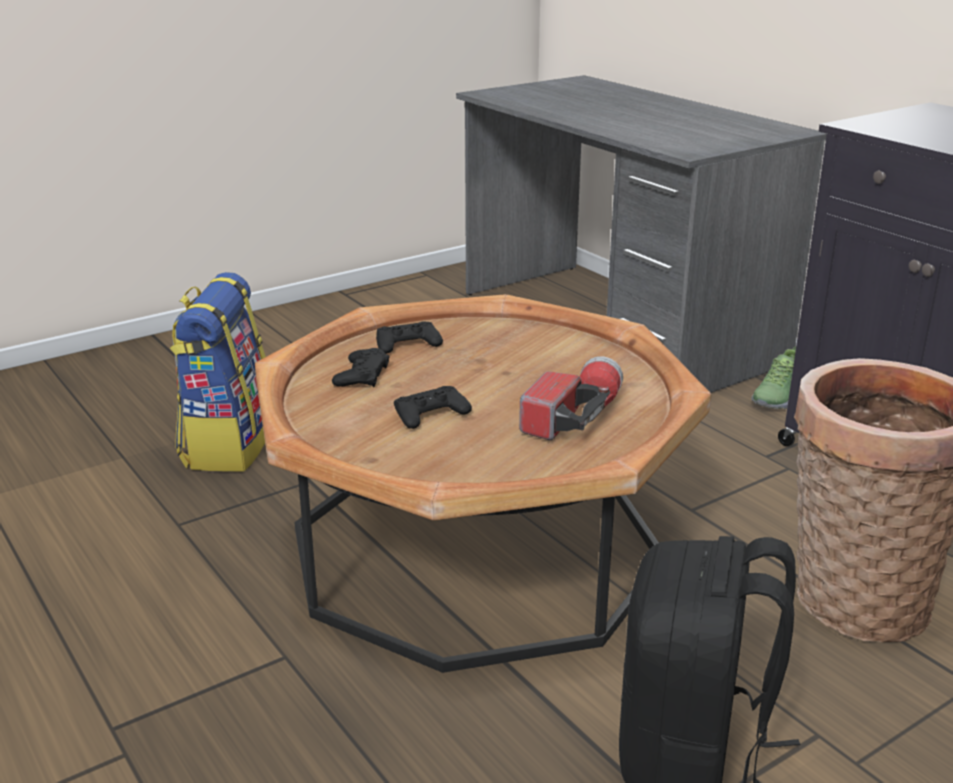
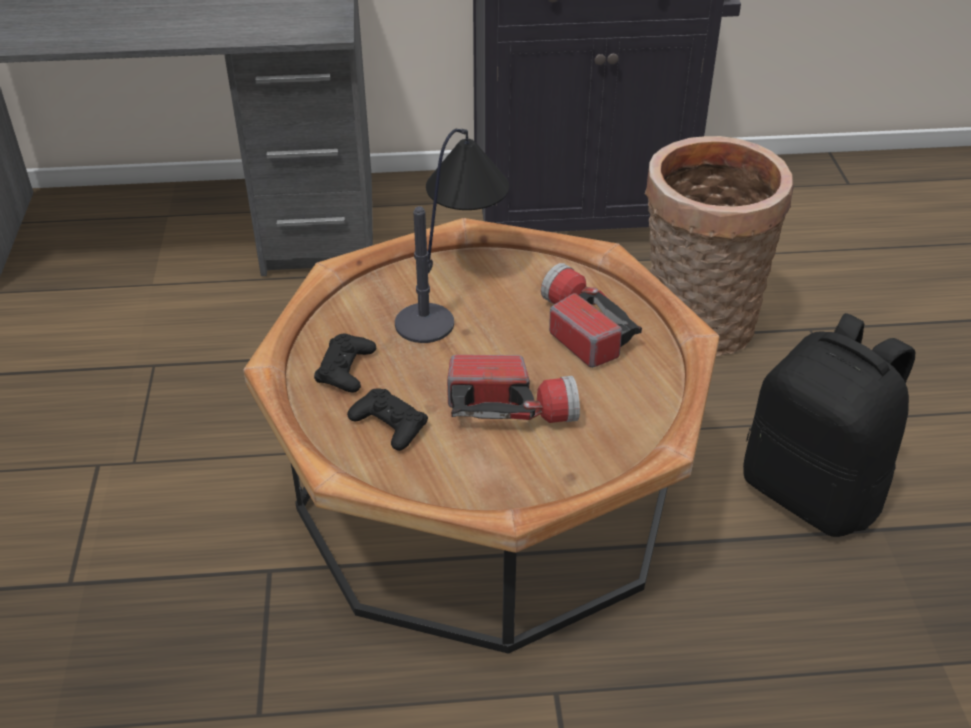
camera: 60 degrees left, 15 degrees up
(227, 443) = (120, 616): backpack -> none
(430, 414) = (512, 408): black game controller -> flashlight
(552, 353) = (452, 289): none -> table lamp
(776, 396) = (410, 213): shoe -> none

